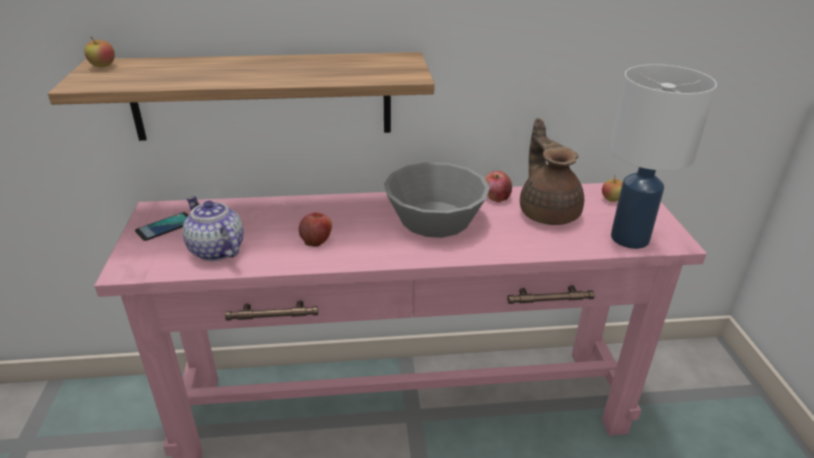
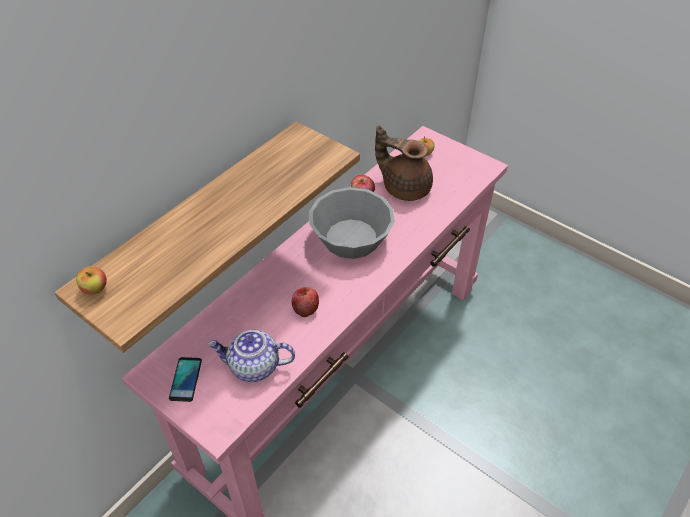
camera: 45 degrees left, 15 degrees up
(629, 239) = (466, 180): white table lamp -> none

